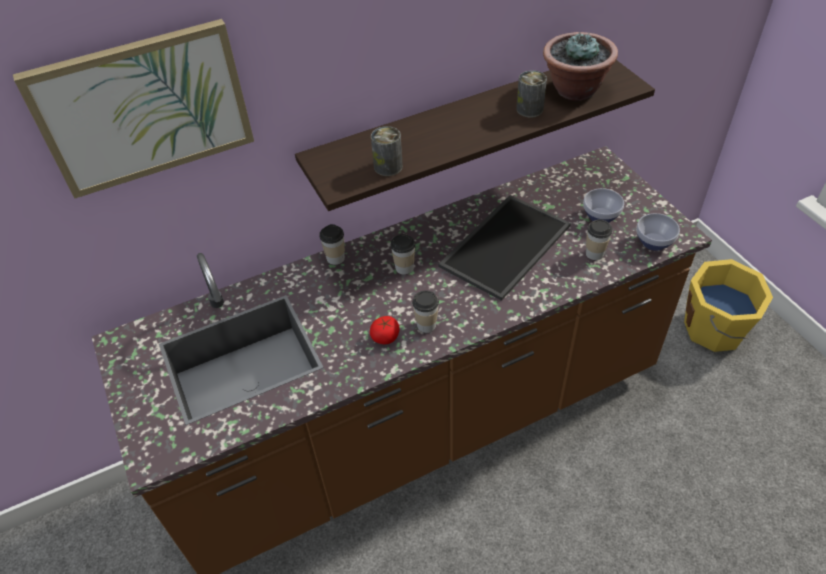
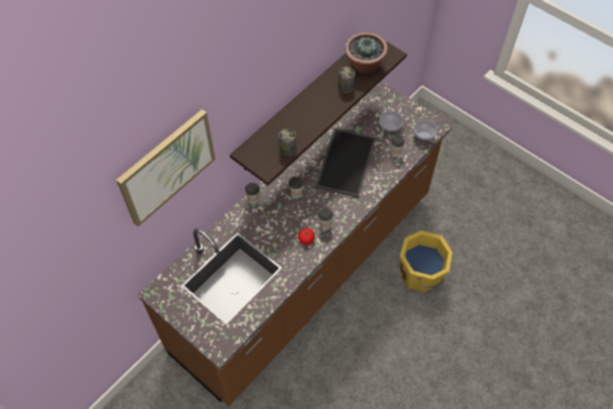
camera: 25 degrees left, 10 degrees up
(715, 329) = (452, 157): yellow bucket -> yellow bucket (421, 274)

